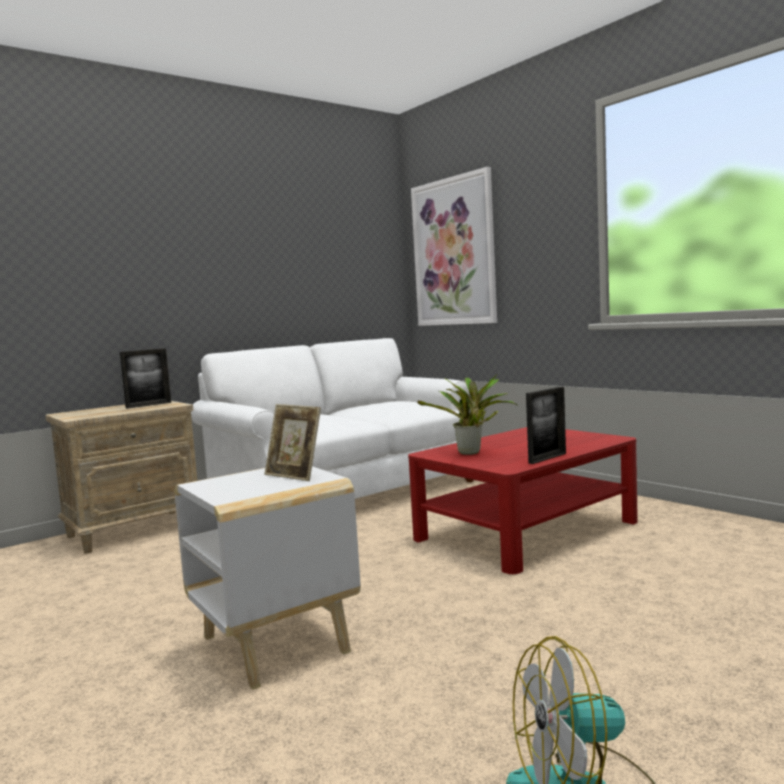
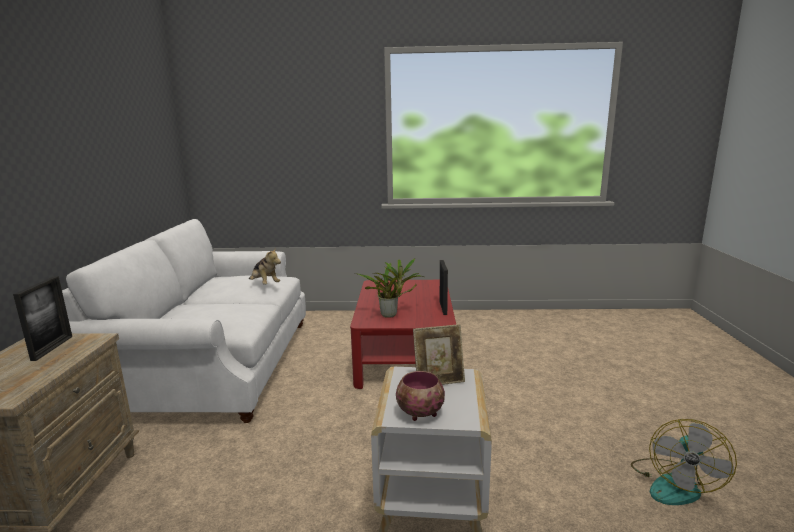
camera: 50 degrees left, 10 degrees up
(216, 486) = (420, 413): none -> bowl
(399, 407) = (264, 284): none -> plush toy
(454, 252) = (244, 142): picture -> none

